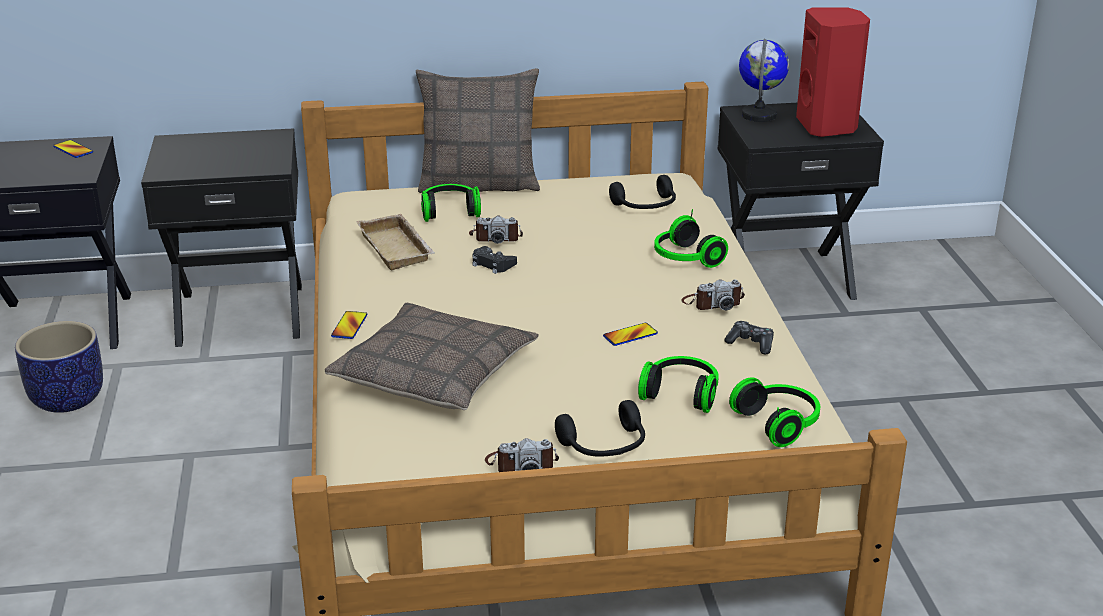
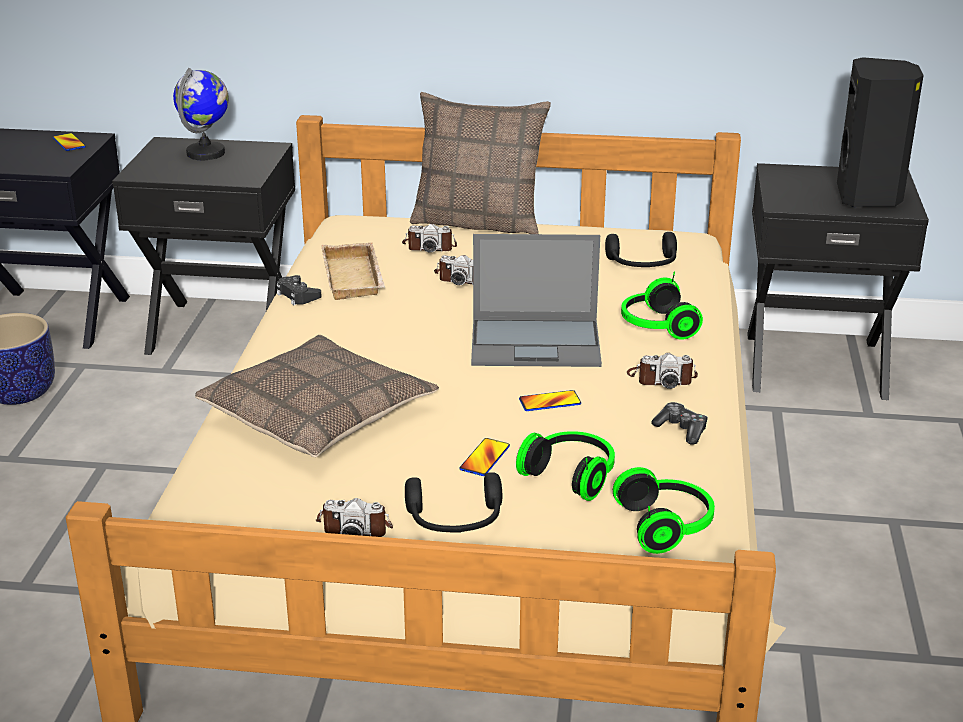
camera: 15 degrees right, 0 degrees up
(349, 326) = (261, 352): phone -> phone (485, 458)
(449, 212) = (429, 247): headphones -> camera
(492, 264) = (443, 307): black game controller -> black game controller (297, 295)
(592, 286) = (537, 343): none -> laptop
(759, 115) = (796, 177): globe -> globe (206, 153)
(828, 127) = (869, 197): red speaker -> black speaker

